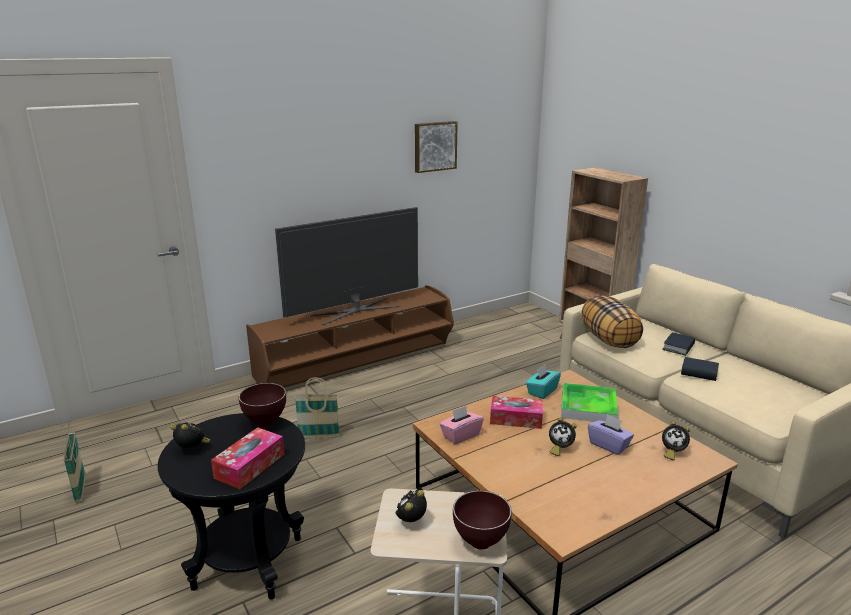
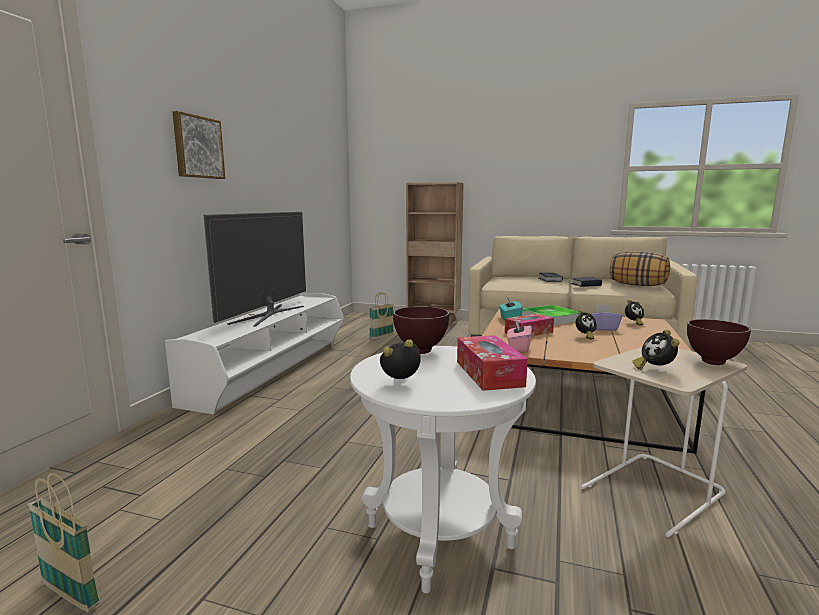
camera: 40 degrees left, 10 degrees down
(248, 563) = (439, 537): black side table -> white side table
(319, 436) = (330, 423): basket -> basket (381, 337)
(357, 361) = (274, 370): brown tv stand -> white tv stand
(434, 146) = (296, 162): picture -> picture (197, 147)
(609, 340) = (507, 284): pillow -> pillow (637, 285)

